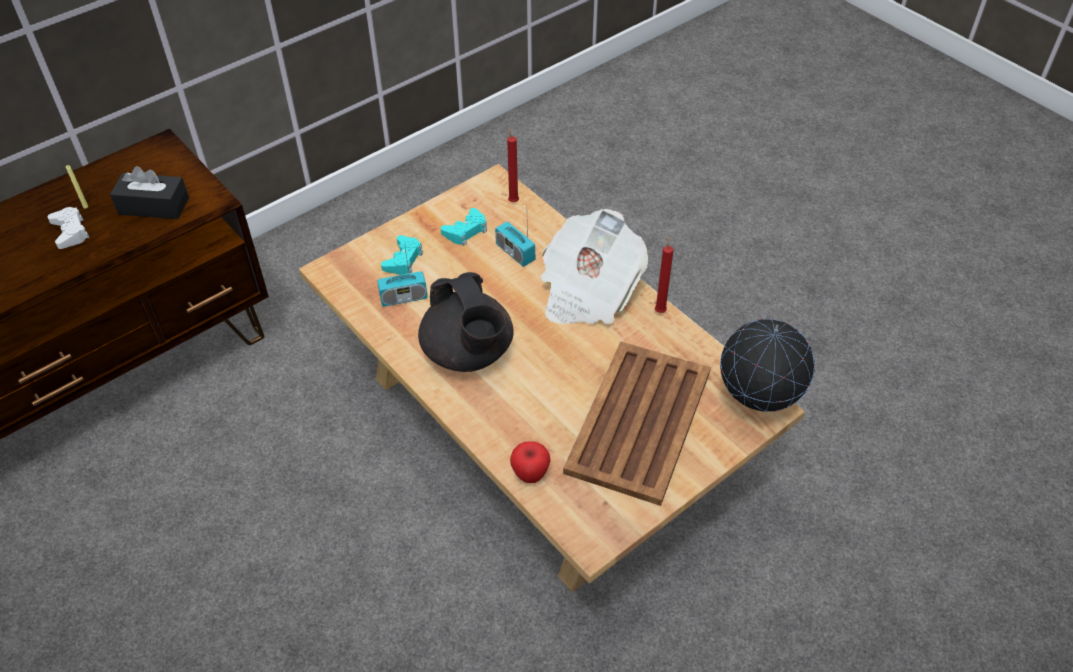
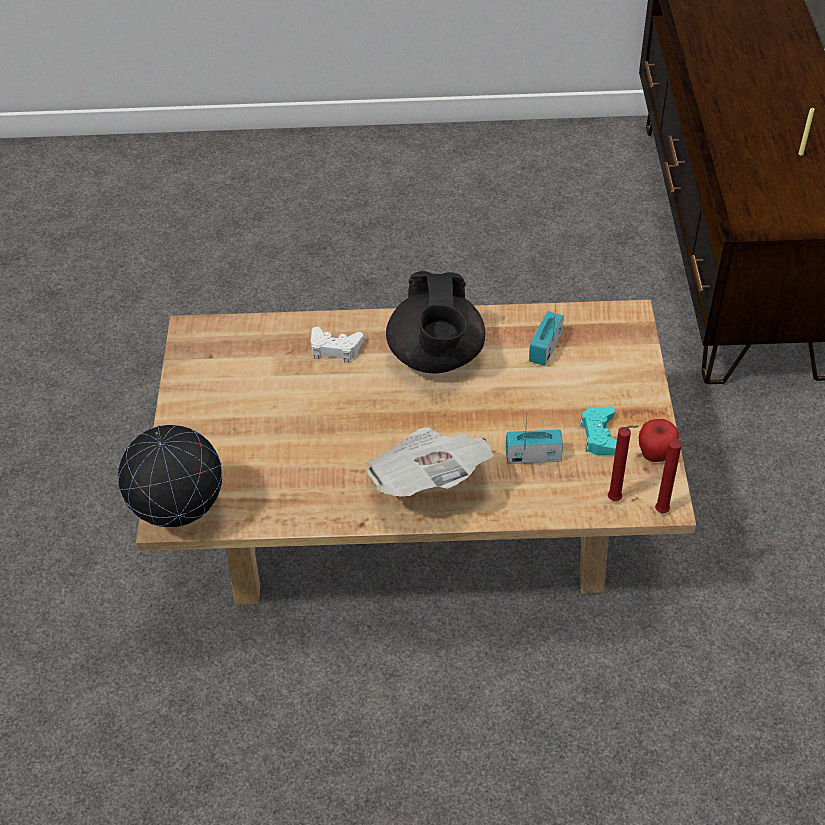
camera: 130 degrees right, 0 degrees up
(70, 232) = (768, 138): white game controller -> white game controller (335, 348)
(154, 206) = (767, 190): black tissue box -> none
(403, 260) = (597, 371): turquoise game controller -> none
(468, 353) = (436, 356): black teapot -> black teapot turned 105 degrees counterclockwise
(530, 474) = (280, 329): apple -> apple (655, 455)
(638, 423) = (252, 420): brown tray -> none
(660, 310) = (349, 519): red candle -> red candle (663, 512)

